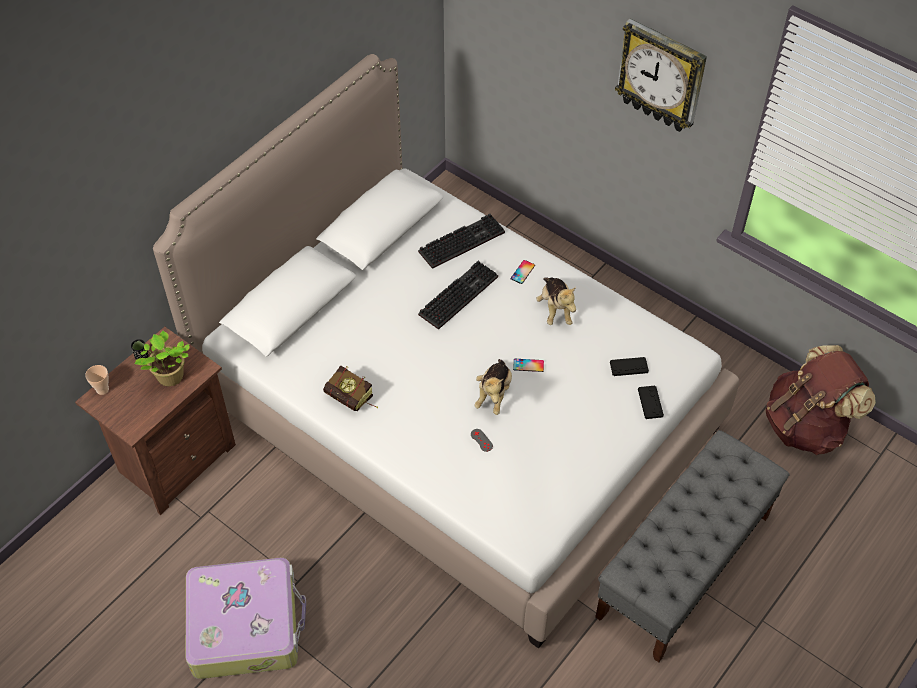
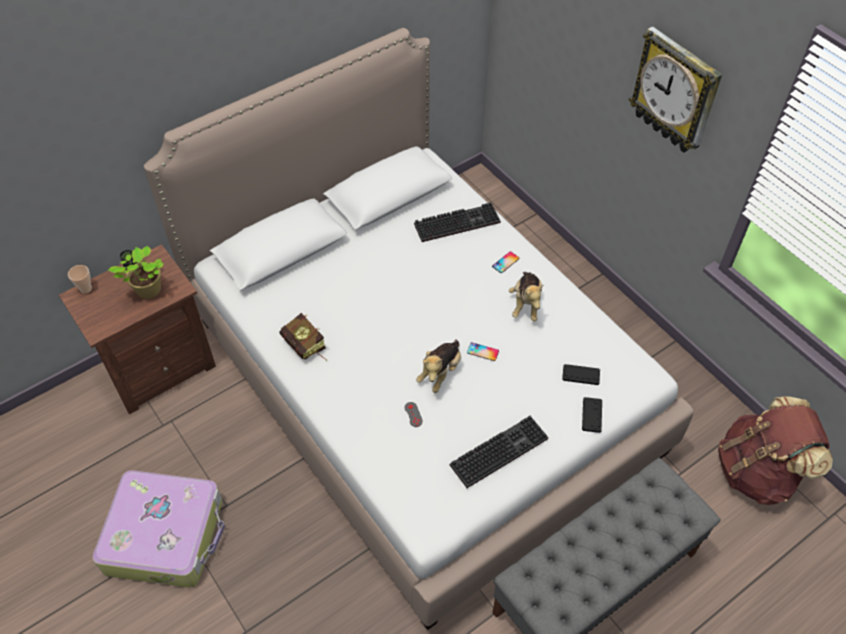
camera: 15 degrees right, 0 degrees up
(458, 294) = (438, 270): keyboard -> keyboard (499, 449)

